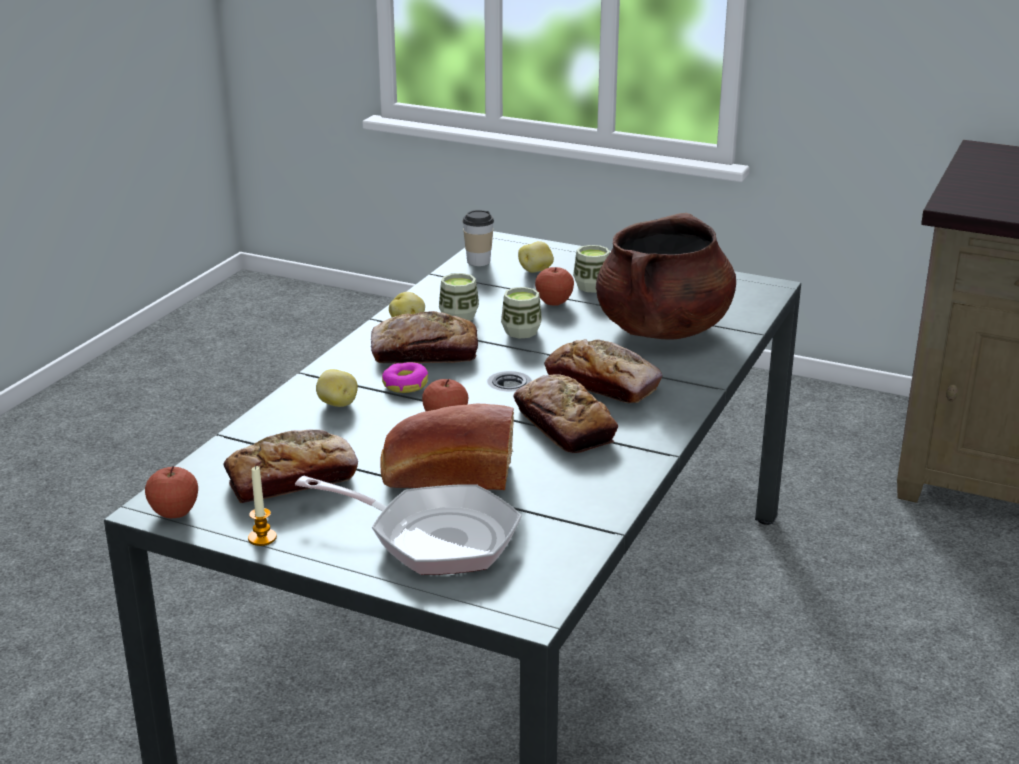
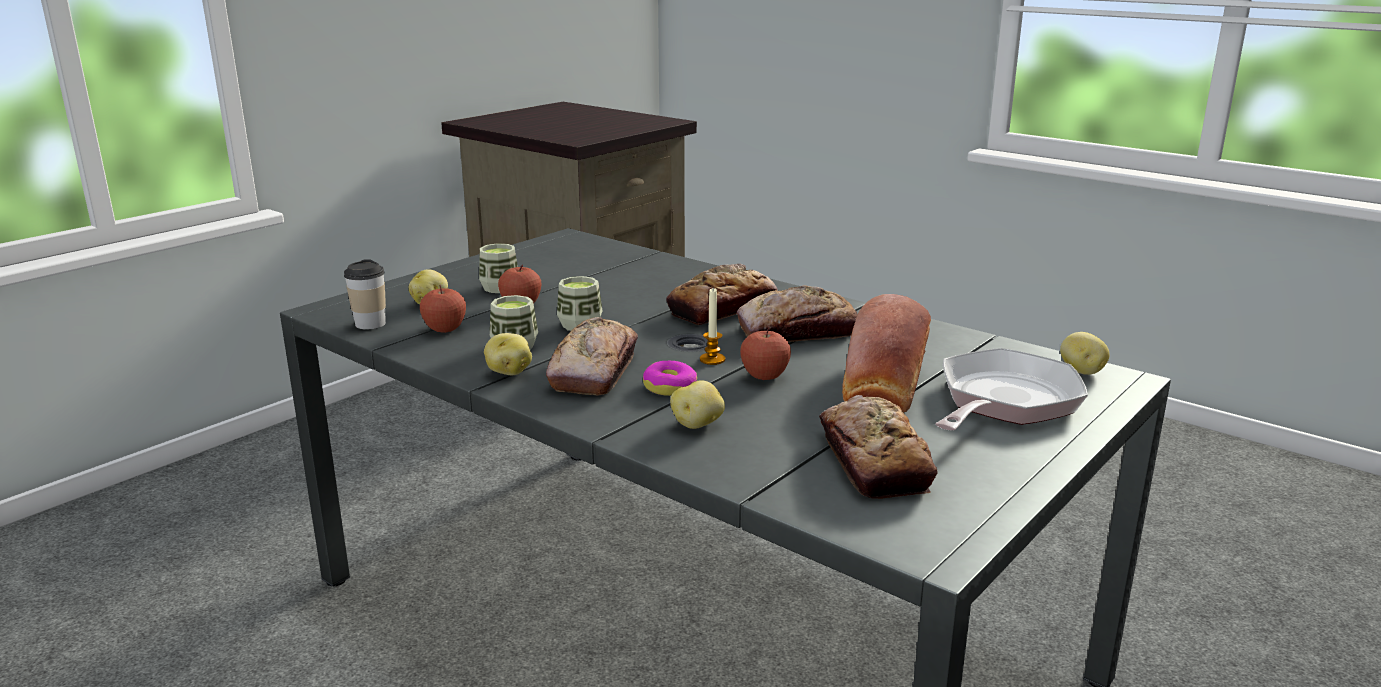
camera: 75 degrees left, 5 degrees down
(174, 512) = (946, 538): apple -> apple (445, 329)
(262, 538) = (1007, 485): candle -> candle (712, 359)
(537, 584) = (1081, 371): none -> potato
(663, 329) = (624, 277): brown cooking pot -> none

